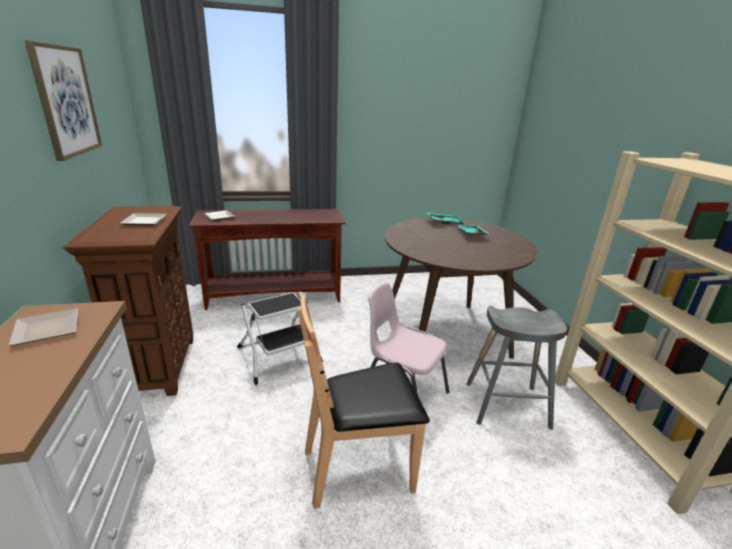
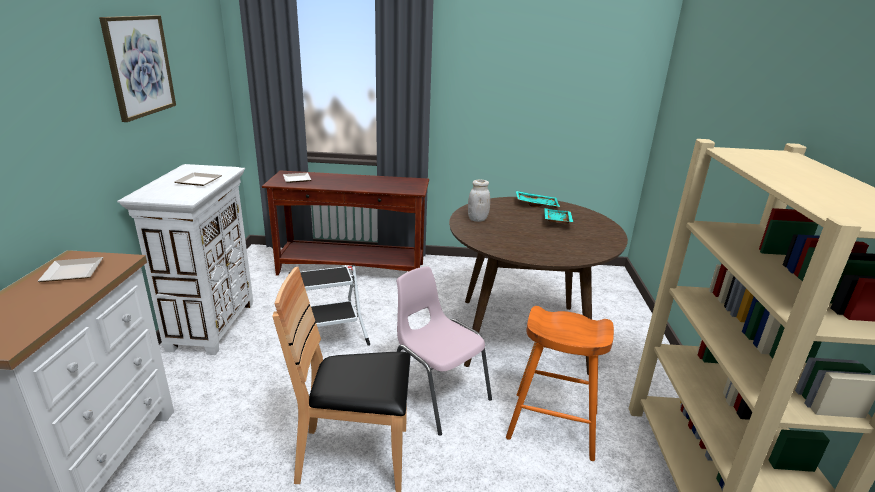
camera: 15 degrees right, 0 degrees up
(159, 366) = (211, 325): brown cabinet -> white cabinet
(409, 238) = (477, 219): none -> white jar
(506, 405) = (553, 425): grey stool -> orange stool

